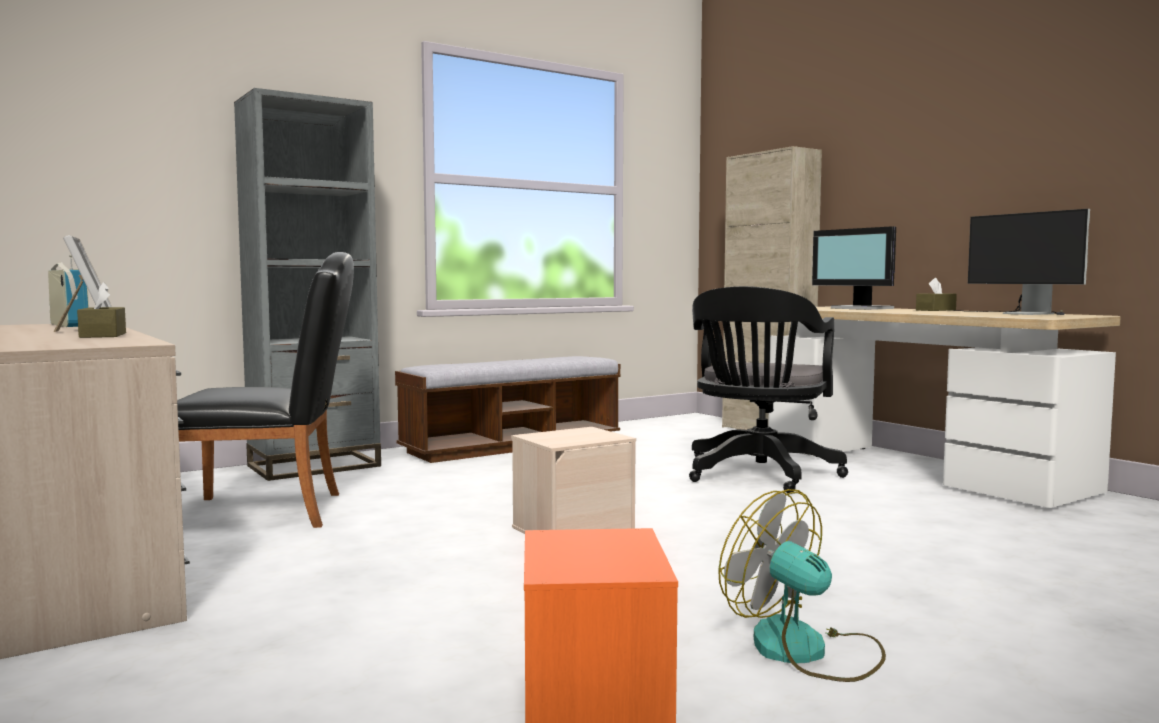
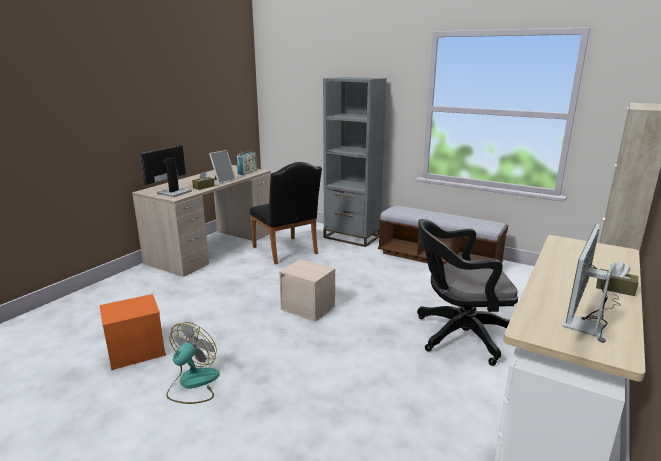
camera: 65 degrees right, 15 degrees up
(861, 308) = (595, 261): monitor -> monitor (173, 192)

